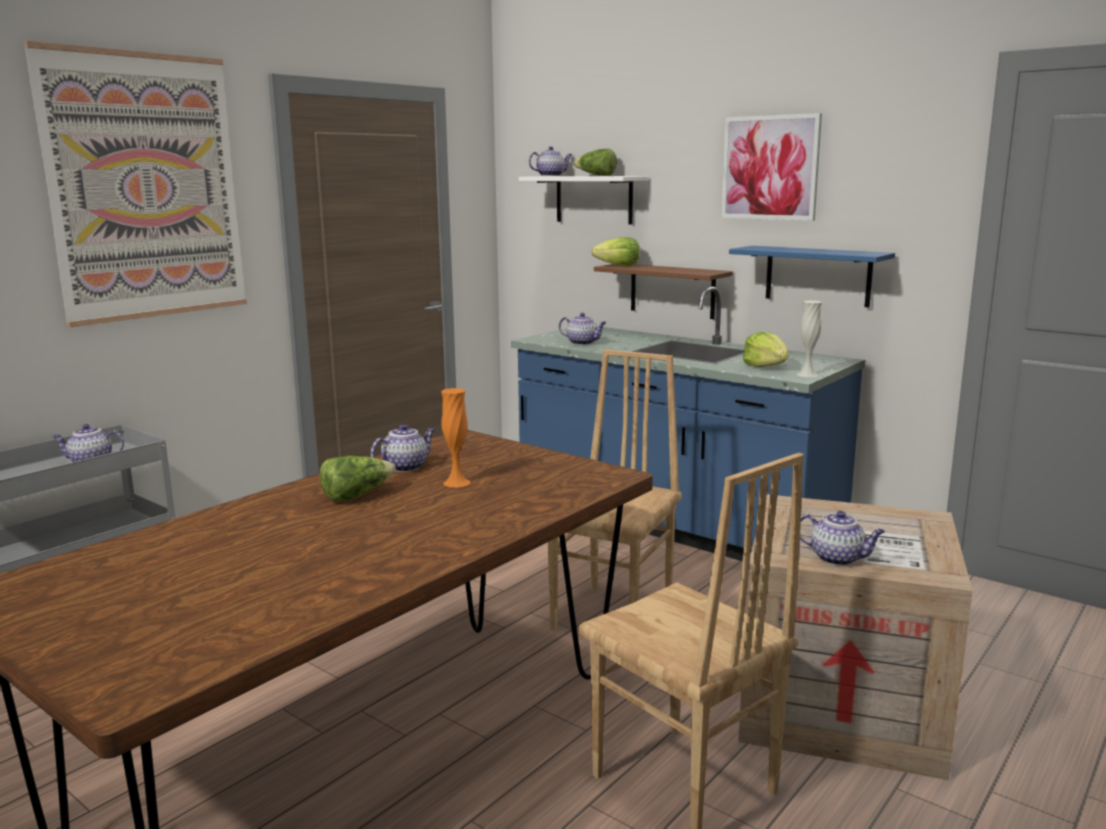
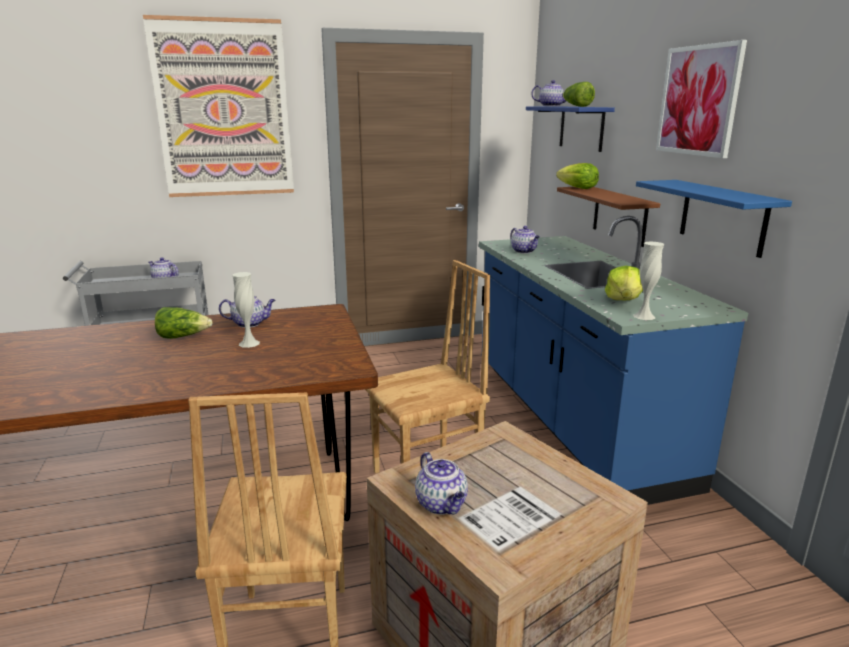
camera: 35 degrees right, 5 degrees up
(456, 482) = (249, 343): orange vase -> white vase
(594, 199) = (581, 128): white shelf -> blue shelf

